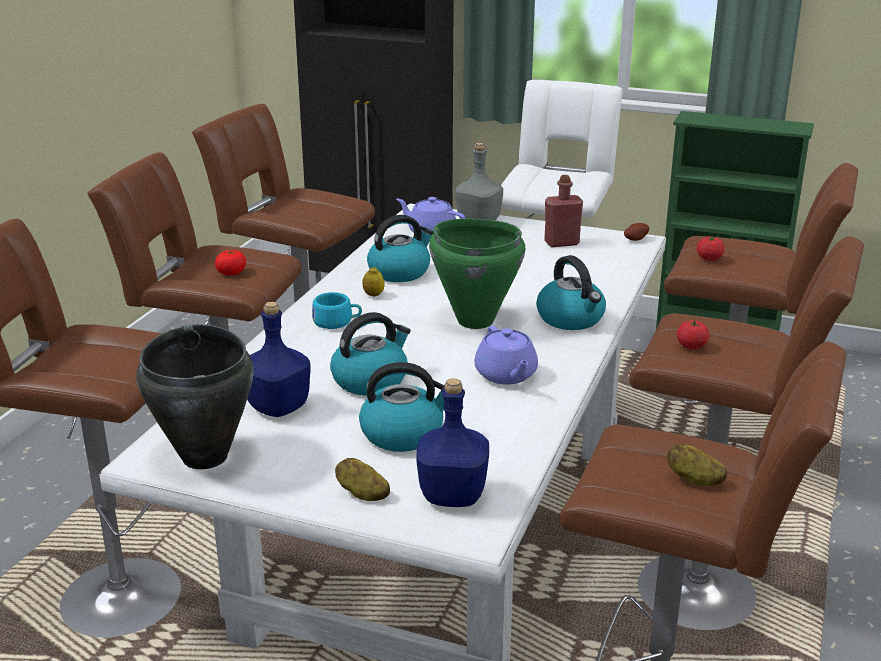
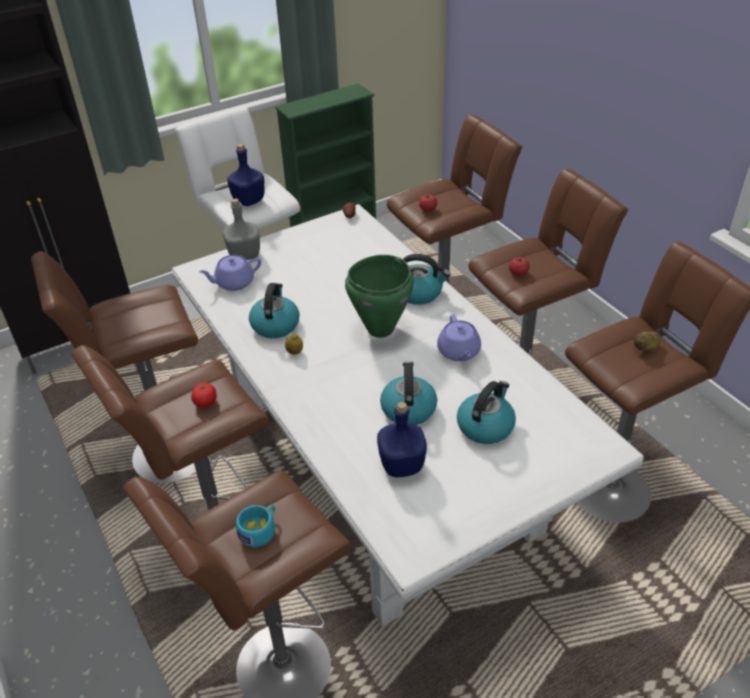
camera: 50 degrees left, 15 degrees up
(206, 456) = (432, 526): black cooking pot -> none
(337, 322) = (315, 386): turquoise cup -> turquoise cup (260, 530)
(362, 494) = (536, 474): potato -> none
(454, 495) = (568, 438): blue bottle -> blue bottle (249, 200)
(506, 375) = (459, 352): purple teapot -> purple teapot turned 60 degrees clockwise
(561, 243) = (319, 242): red bottle -> none

